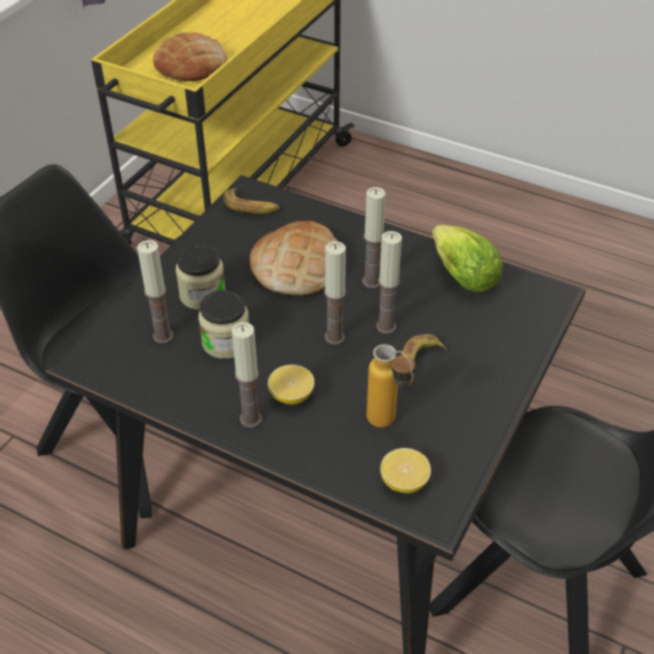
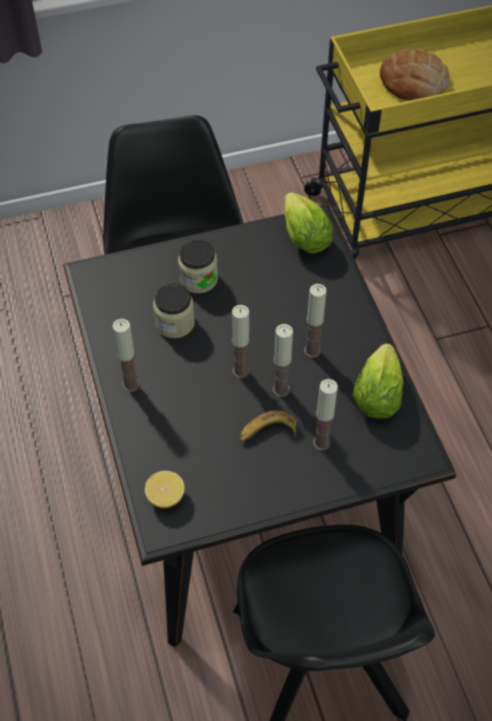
camera: 45 degrees right, 10 degrees up
(163, 336) = (145, 290): candle -> candle (321, 443)
(251, 206) = (303, 235): banana -> lettuce
(291, 396) = (169, 389): lemon -> none
(297, 266) = (279, 302): bread -> none
(388, 425) = (200, 455): bottle -> none

